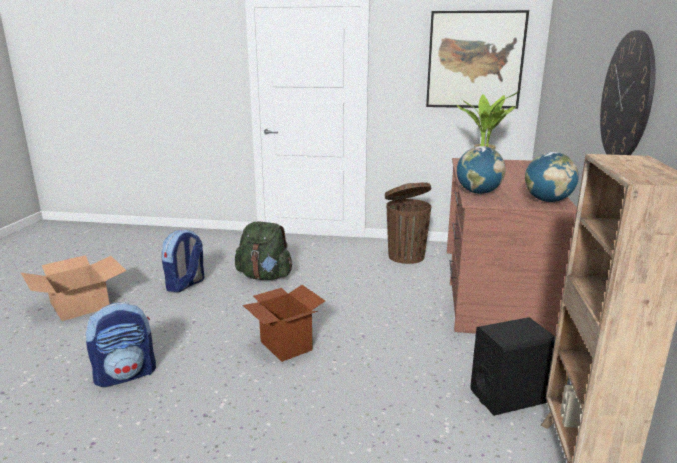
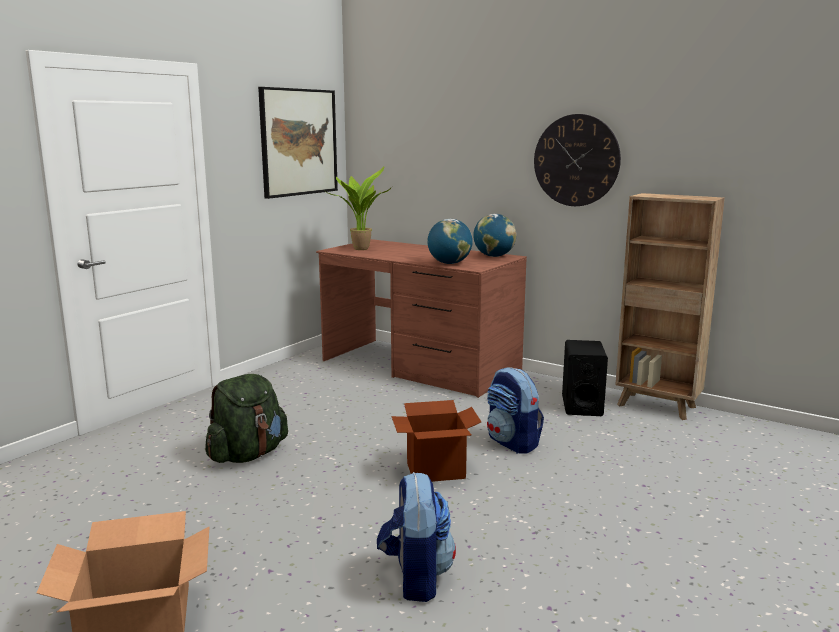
camera: 65 degrees left, 5 degrees down
(185, 285) = (194, 512): backpack -> backpack (513, 443)
(405, 256) = (303, 377): brown trash can -> none

